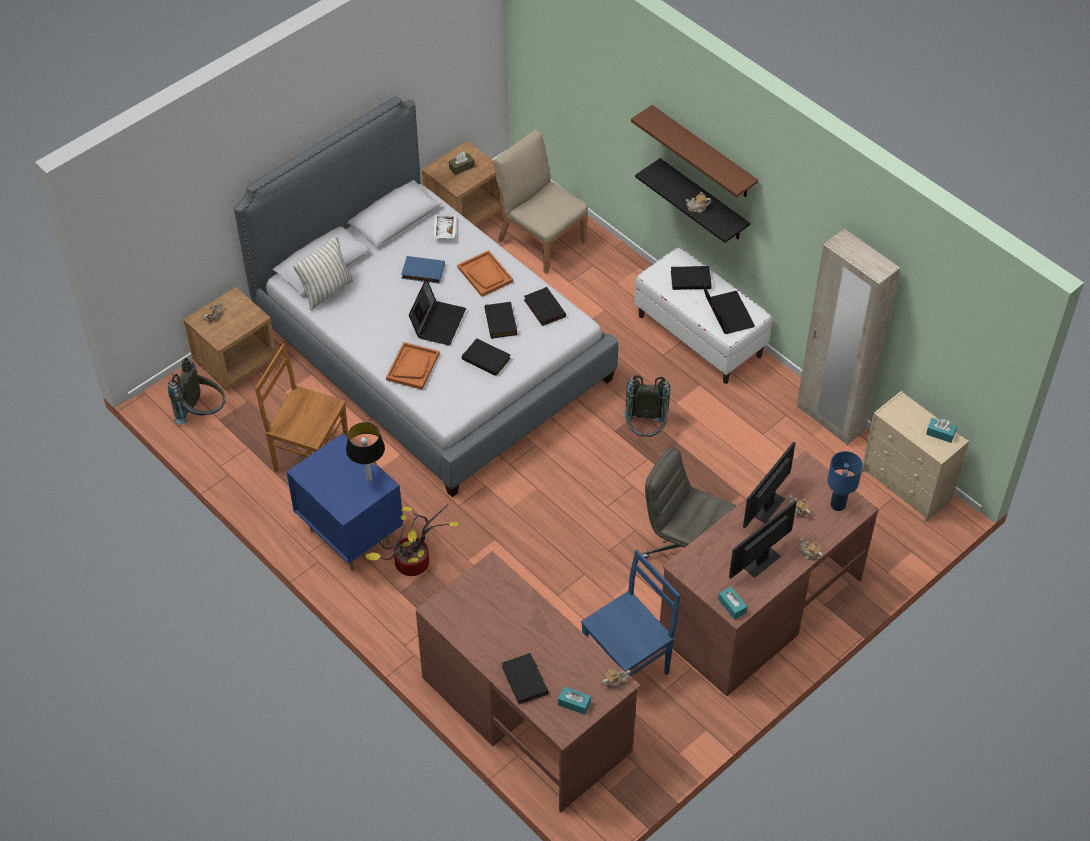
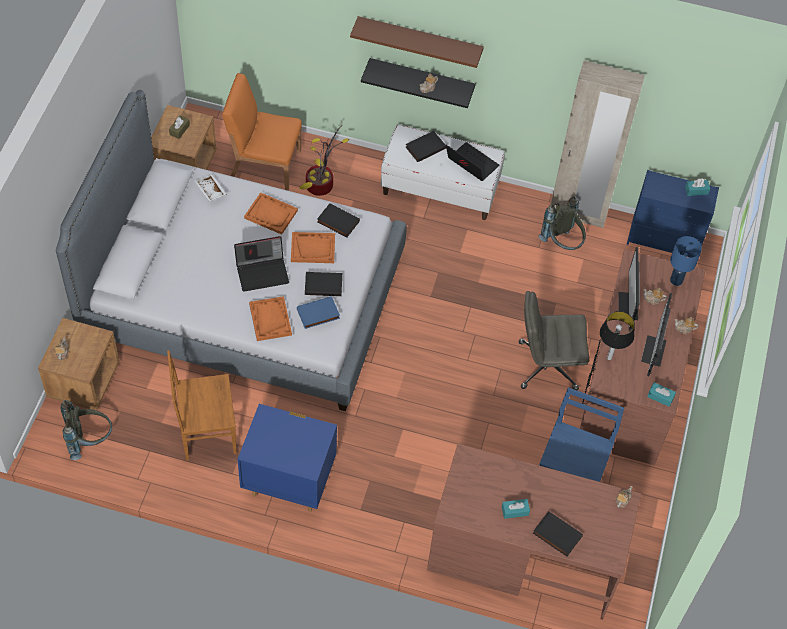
camera: 35 degrees left, 5 degrees up
(327, 291) = (150, 287): pillow -> none
(368, 479) = (309, 432): table lamp -> table lamp (609, 358)
(411, 566) = (354, 483): potted plant -> potted plant (320, 188)
(422, 272) = (218, 235): blue book -> blue book (318, 314)
(438, 322) = (263, 272): laptop -> laptop turned 90 degrees clockwise
(502, 322) = (313, 248): black book -> orange tray
(541, 240) = (264, 164): beige chair -> orange chair
(574, 703) = (605, 533): turquoise tissue box -> turquoise tissue box (515, 511)
(645, 430) = (453, 285): grey backpack -> grey backpack (562, 244)
(907, 486) = (665, 240): beige dresser -> blue dresser

